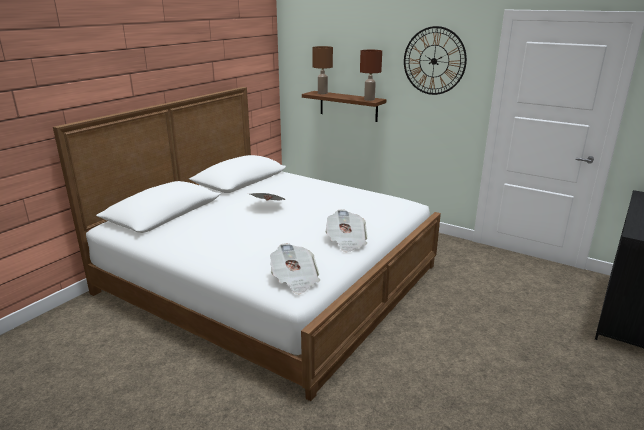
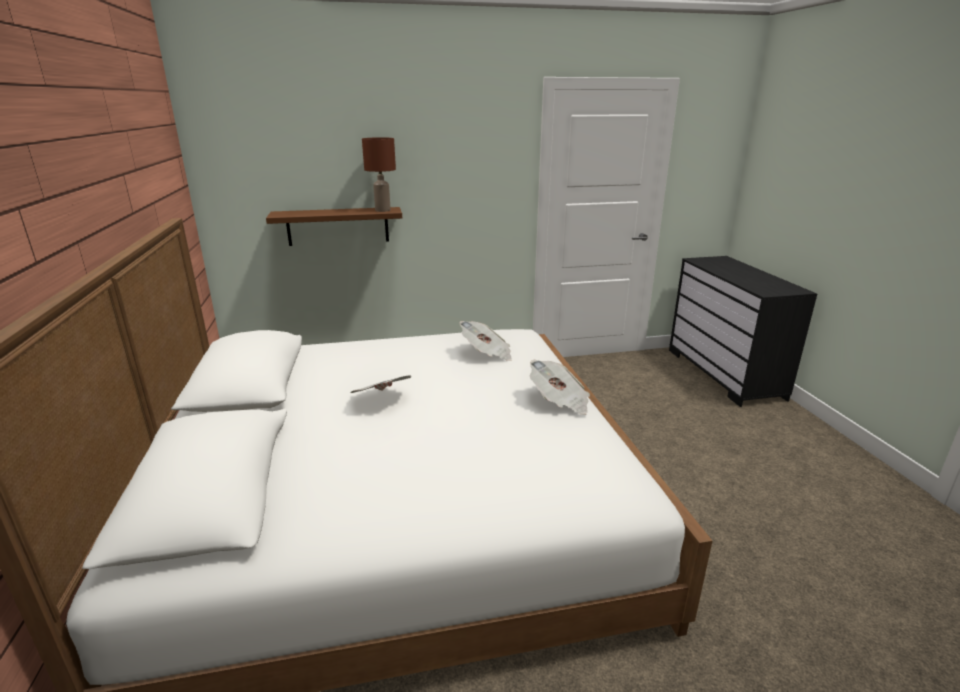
camera: 45 degrees left, 0 degrees up
(295, 280) = (611, 480): newspaper -> newspaper (487, 354)
(322, 93) = (296, 212): brown table lamp -> none
(434, 61) = (463, 147): wall clock -> none

